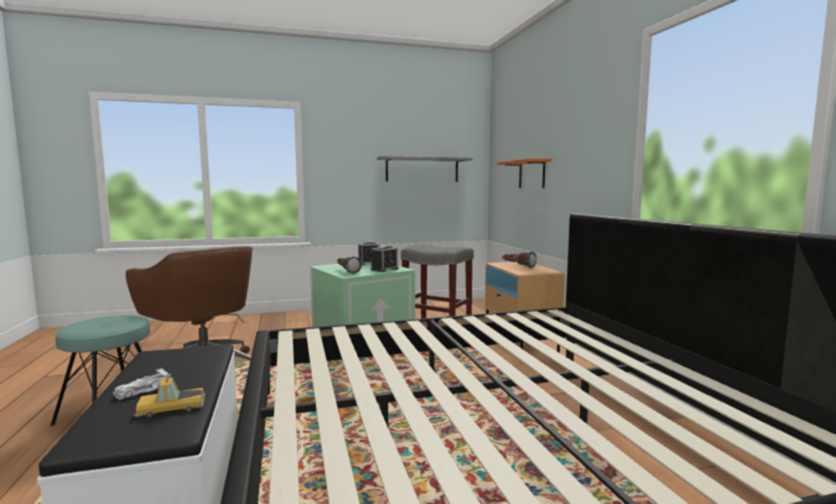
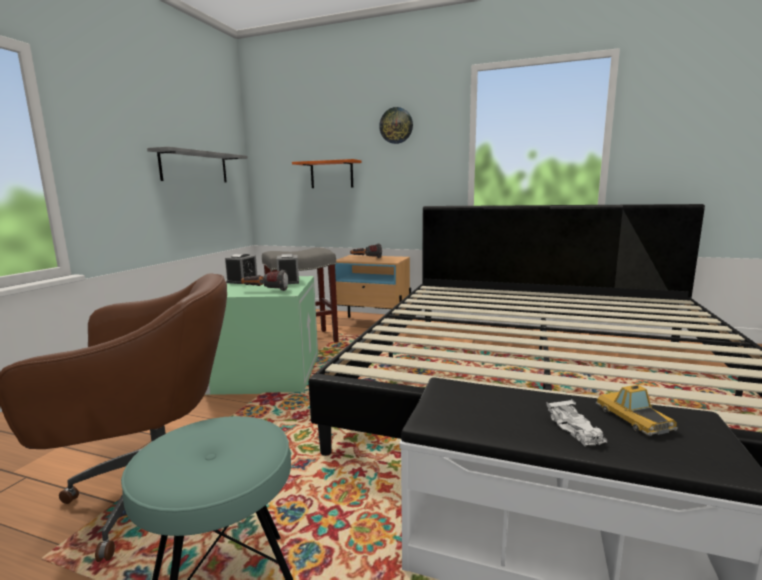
camera: 55 degrees left, 5 degrees up
(170, 407) = (633, 417): toy car -> toy car turned 150 degrees clockwise
(577, 118) = (396, 125): none -> wall clock

